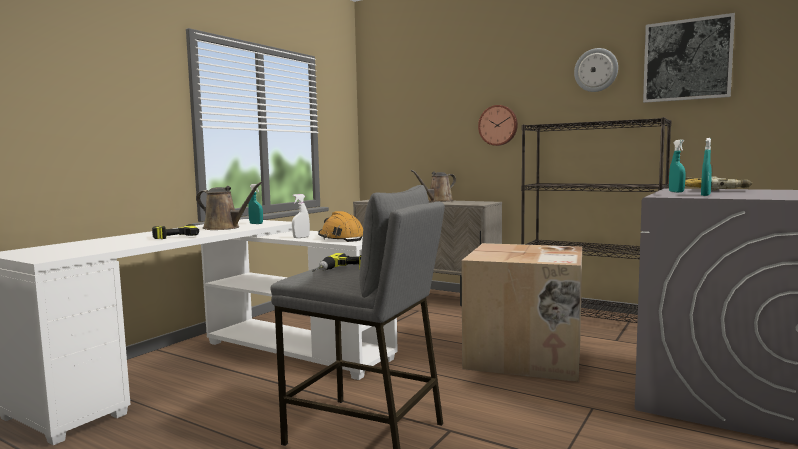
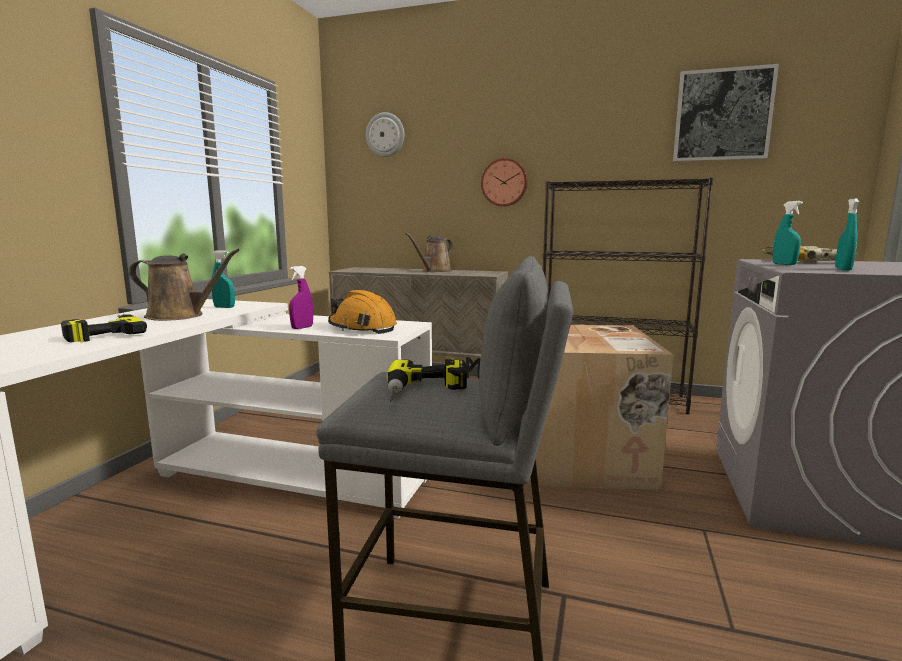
camera: 15 degrees left, 5 degrees up
(301, 237) = (302, 327): white spray bottle -> purple spray bottle
(596, 70) = (621, 122): wall clock -> wall clock (385, 135)

